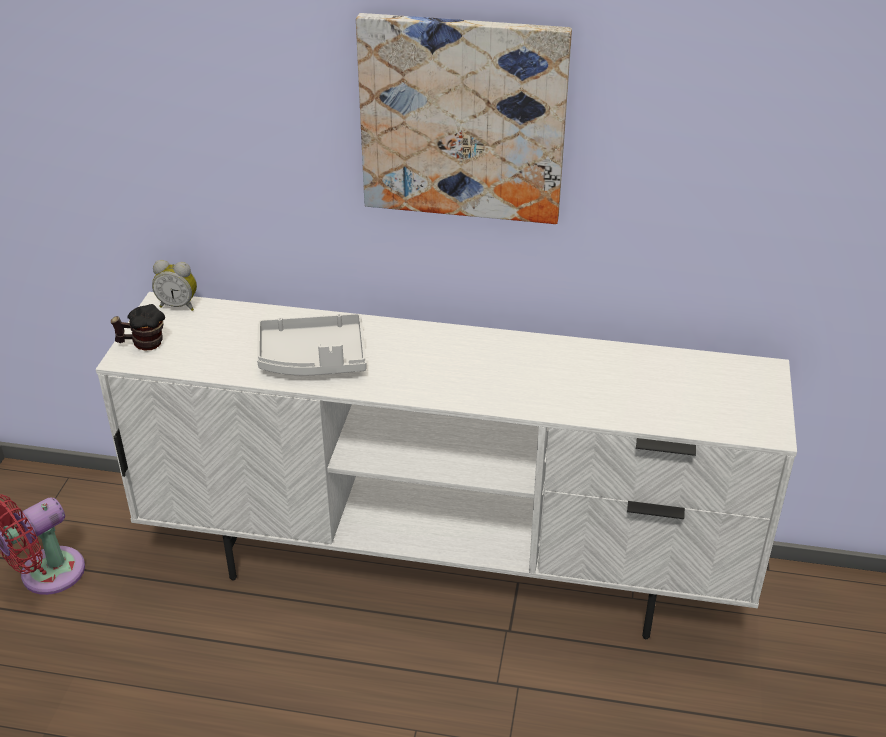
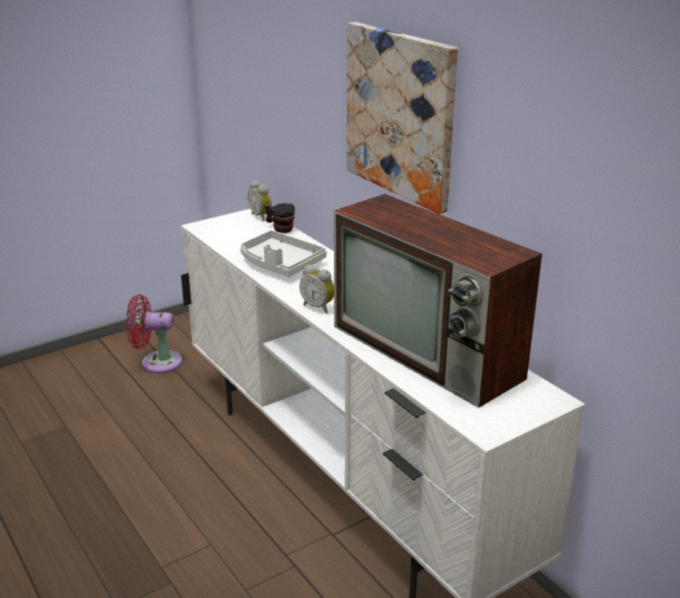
camera: 45 degrees right, 10 degrees down
(143, 344) = (217, 224): mug -> mug (280, 229)
(442, 390) = (318, 307): none -> alarm clock
(615, 382) = (429, 353): none -> television

